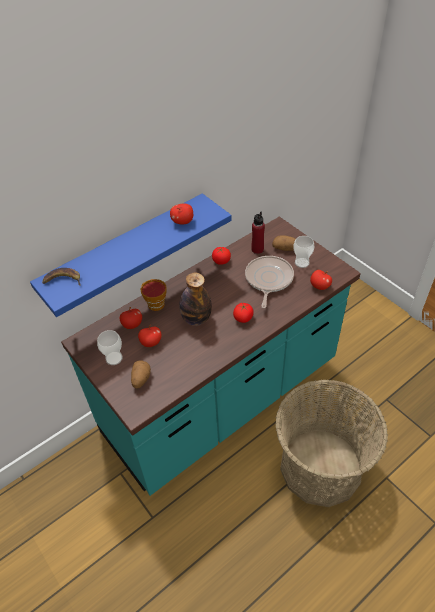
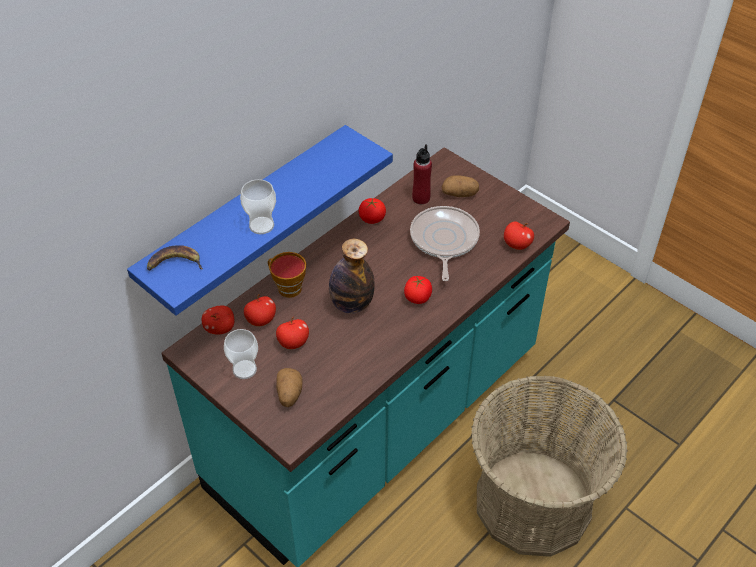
camera: 10 degrees left, 0 degrees up
(182, 221) = (326, 168): apple -> apple (220, 328)
(302, 263) = (487, 213): cup -> cup (261, 225)

